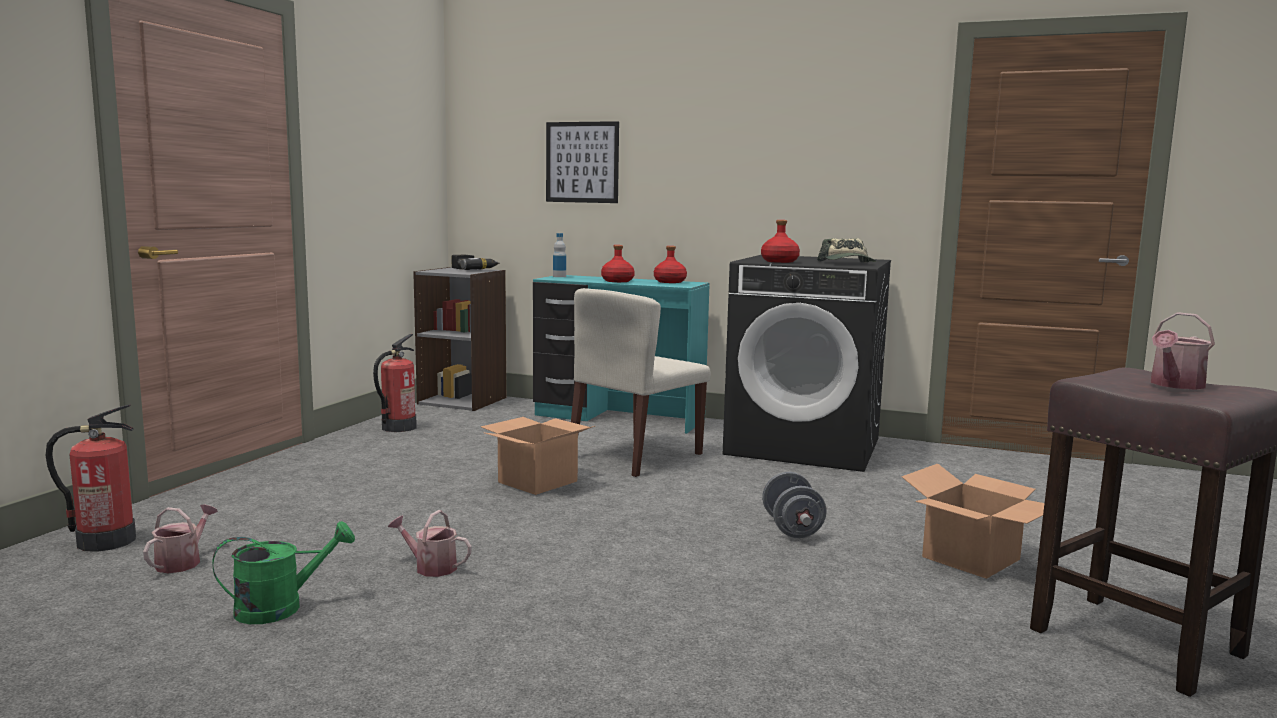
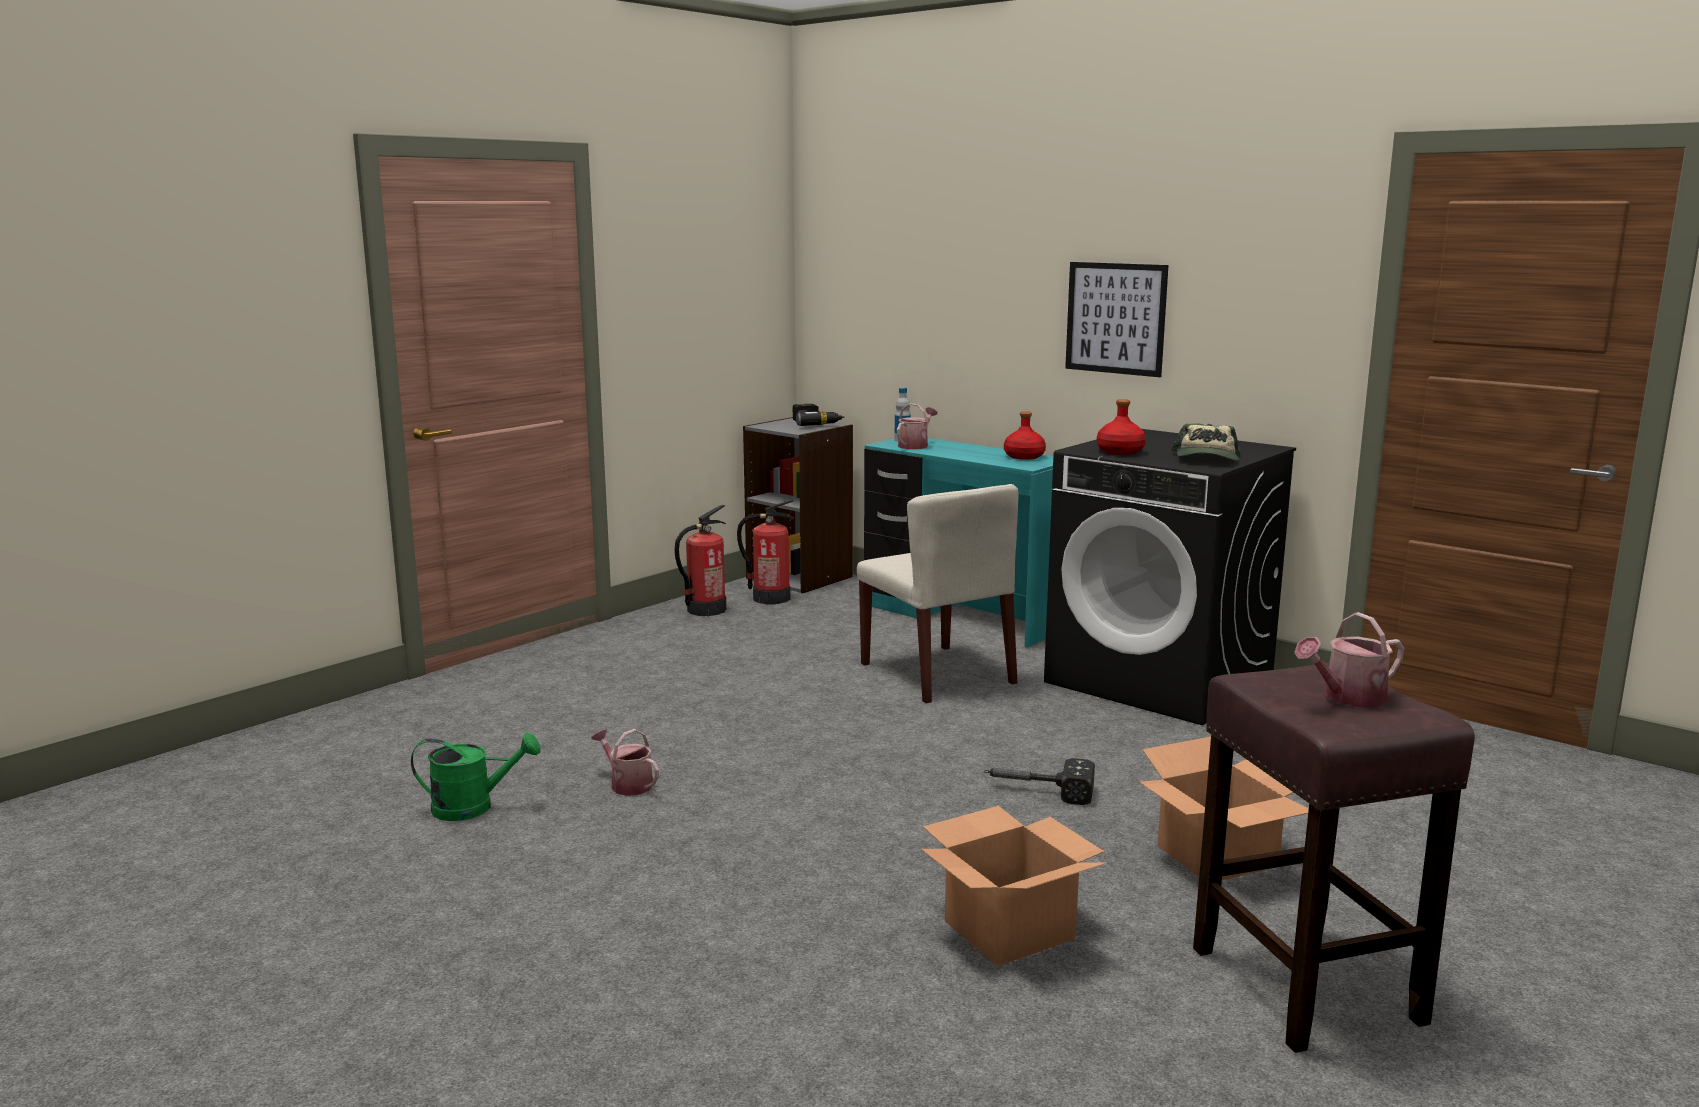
camera: 20 degrees right, 5 degrees up
(105, 541) = (368, 718): fire extinguisher -> fire extinguisher (770, 598)
(182, 562) = (419, 748): watering can -> watering can (915, 446)
(537, 482) = (802, 697): cardboard box -> cardboard box (1008, 931)
(582, 162) = (938, 298): picture -> picture (1115, 318)
(617, 281) = (960, 453): red bottle -> none
(635, 456) = (938, 673): beige chair -> beige chair turned 90 degrees counterclockwise
(792, 528) = (1037, 790): grey dumbbell -> hammer

